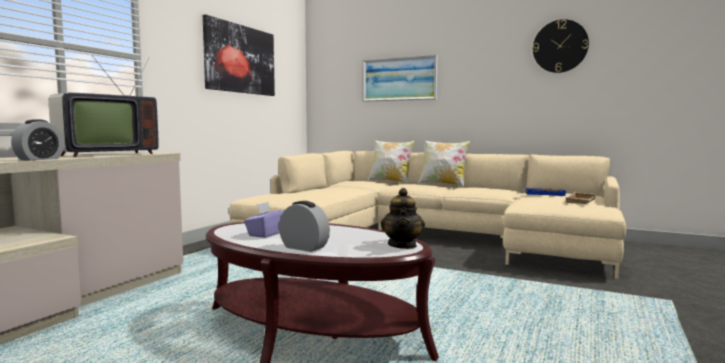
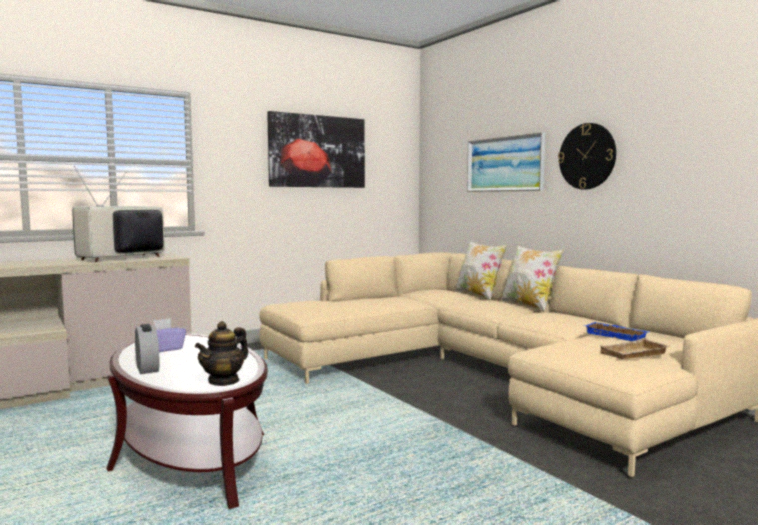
camera: 30 degrees right, 0 degrees up
(39, 159) = (51, 264): alarm clock -> none
(104, 154) = (125, 258): television -> television turned 150 degrees clockwise
(560, 46) = (696, 114): wall clock -> wall clock (587, 156)

